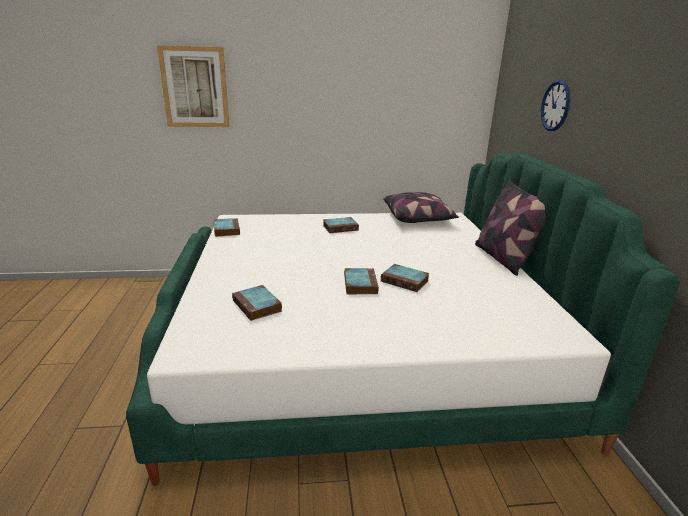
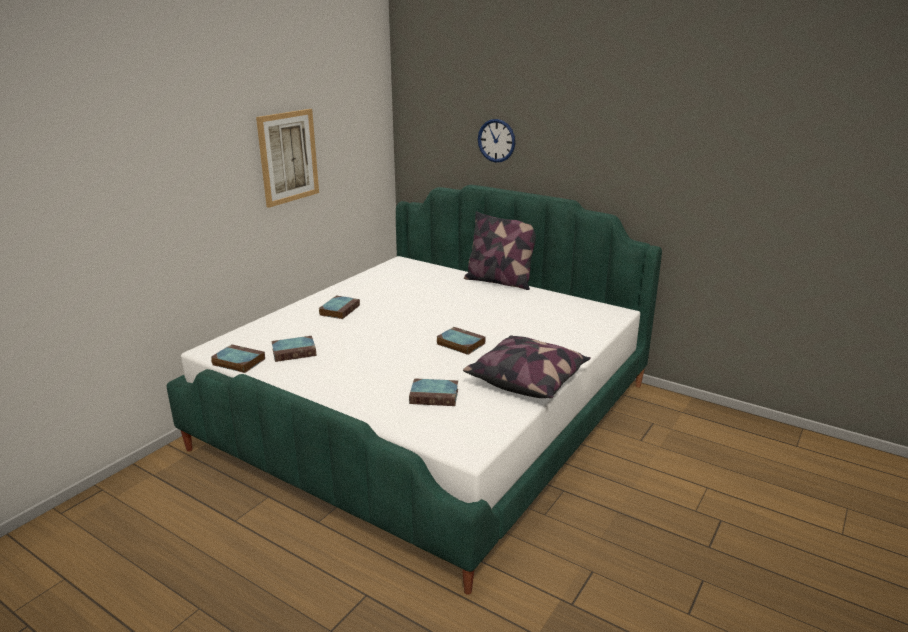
camera: 50 degrees left, 0 degrees up
(195, 87) = (110, 189): picture -> picture (288, 157)
(405, 281) = (481, 326): book -> book (295, 352)
(418, 218) = (380, 274): pillow -> pillow (527, 380)

